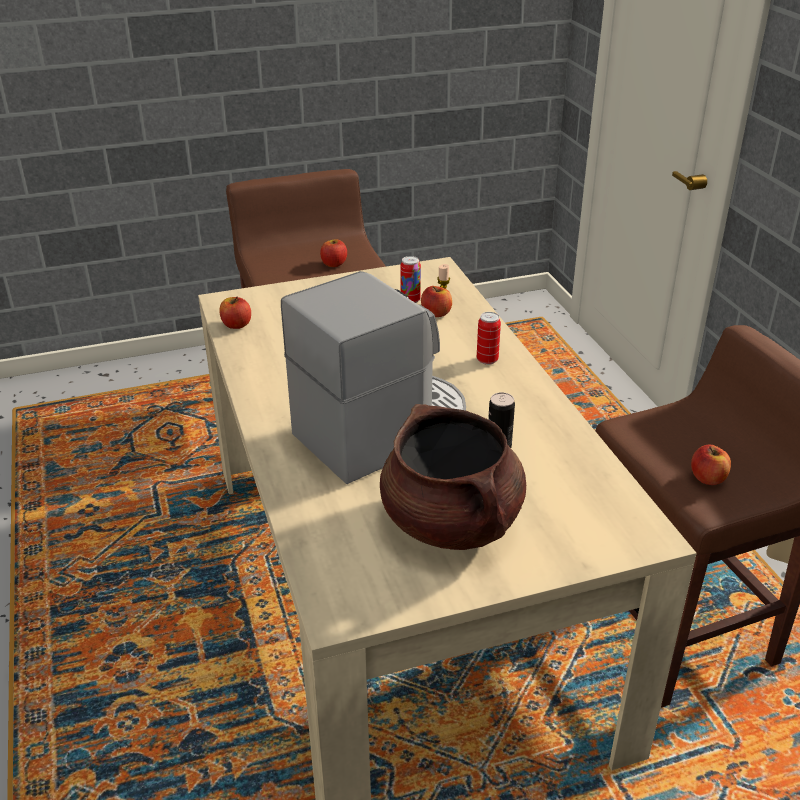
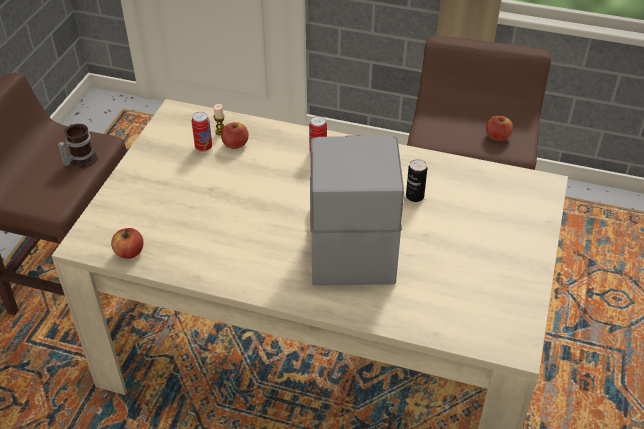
camera: 55 degrees left, 10 degrees up
(334, 264) = (80, 160): apple -> mug
(452, 522) = (471, 255): brown cooking pot -> none

